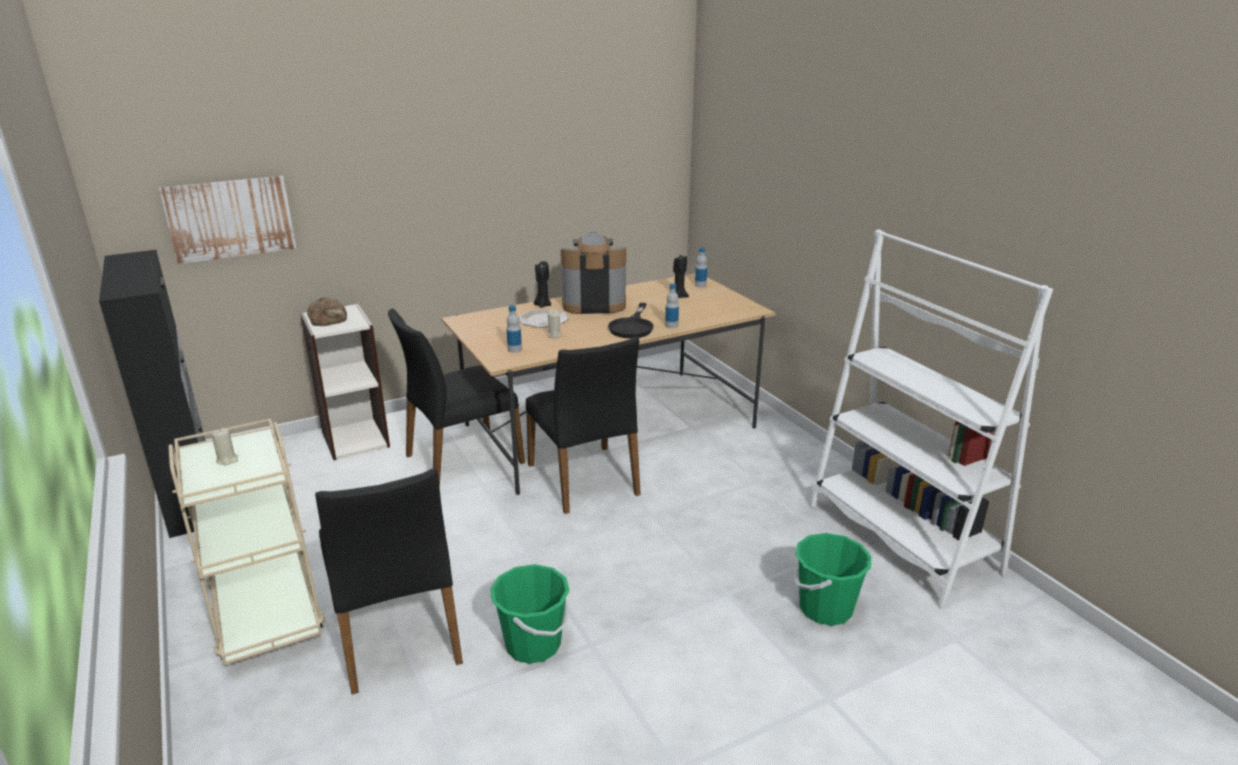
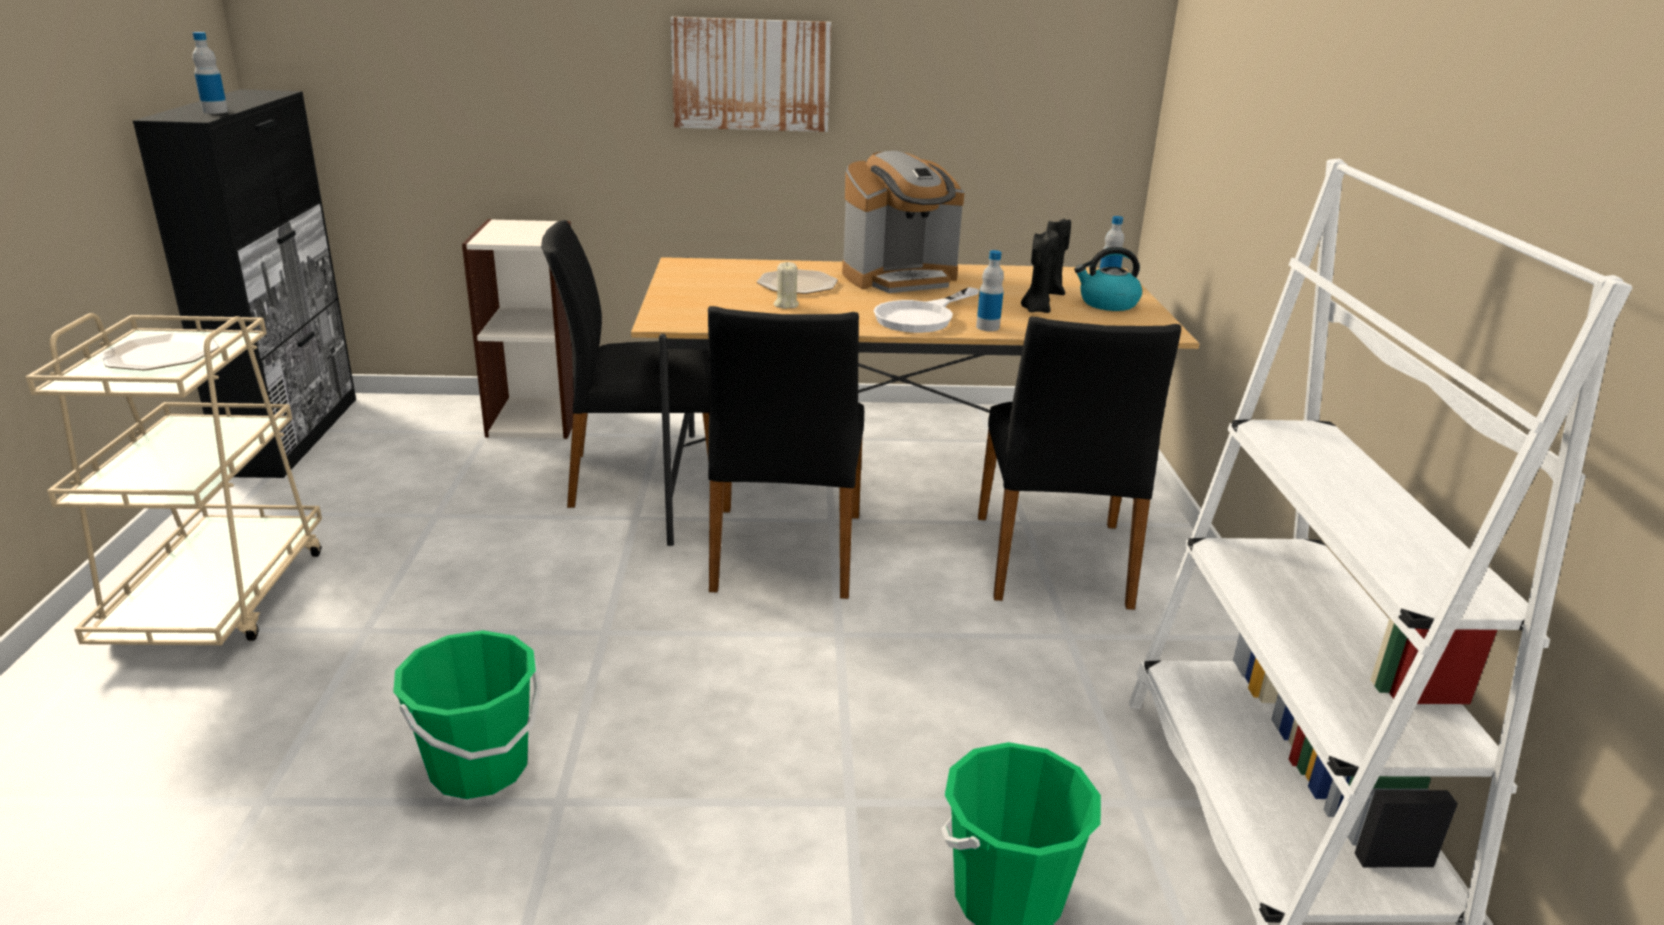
camera: 25 degrees right, 0 degrees up
(227, 460) = (160, 354): beige candle -> plate
(230, 218) = (407, 64): picture -> picture (751, 74)
(329, 318) = (511, 229): bread -> none
(398, 635) = (327, 685): black chair -> black chair (1054, 561)
(514, 349) = (704, 311): bottle -> bottle (215, 111)
(542, 305) = (821, 267): black candle -> black candle (1036, 310)
(593, 304) = (899, 278): coffee machine -> coffee machine turned 135 degrees clockwise
(632, 326) = (921, 317): black frying pan -> white frying pan
(712, 297) = (1107, 303): none -> kettle

